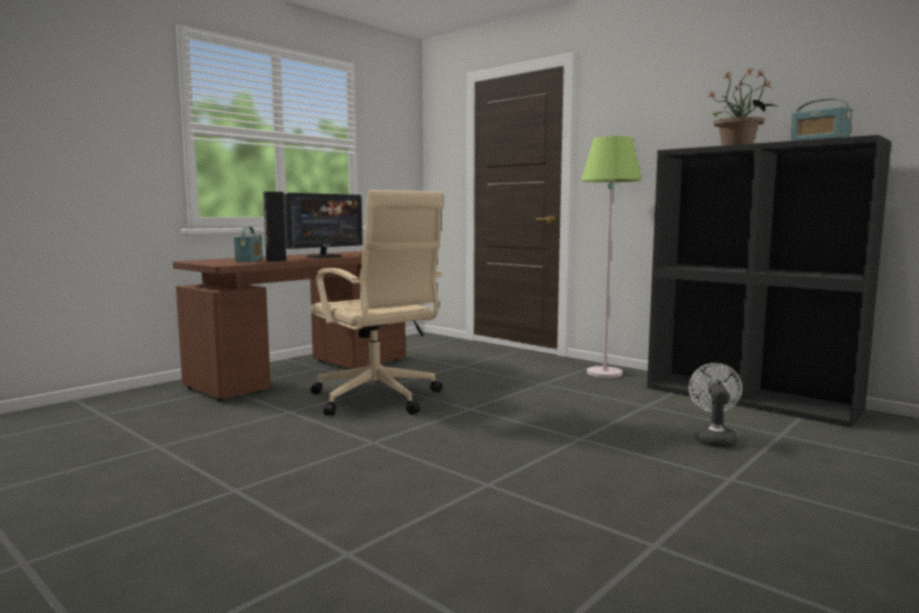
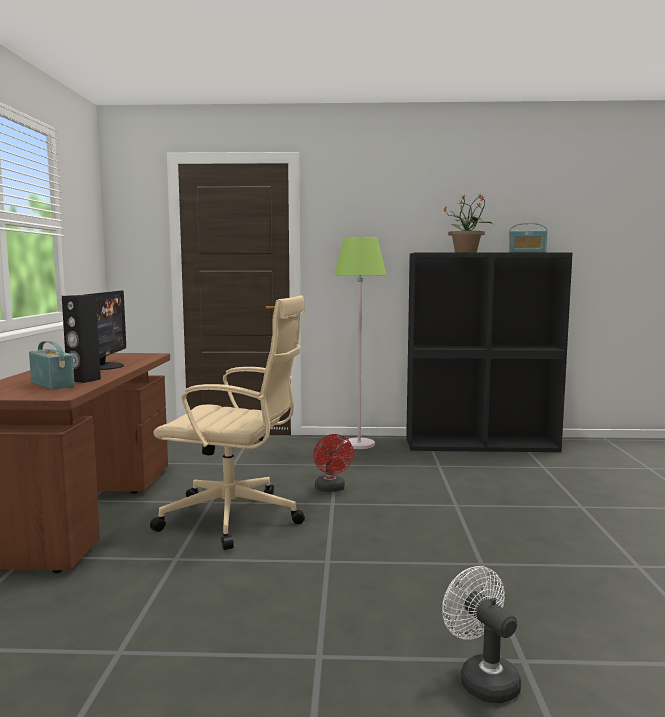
camera: 40 degrees left, 0 degrees up
(494, 399) = (331, 489): none -> red fan
(714, 439) = (521, 480): white fan -> white fan (482, 678)

